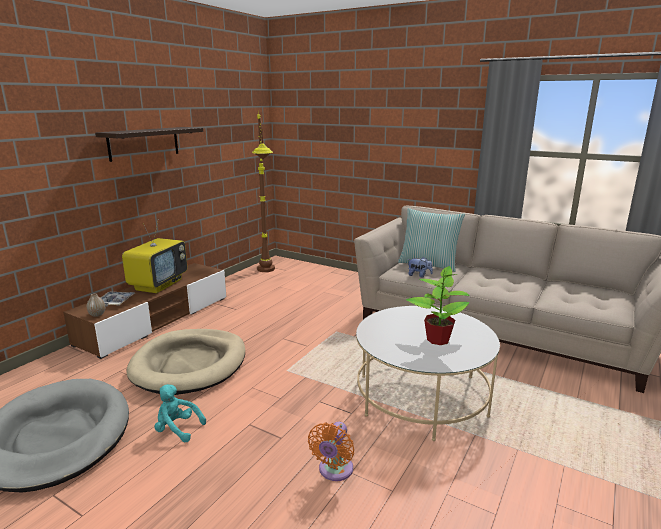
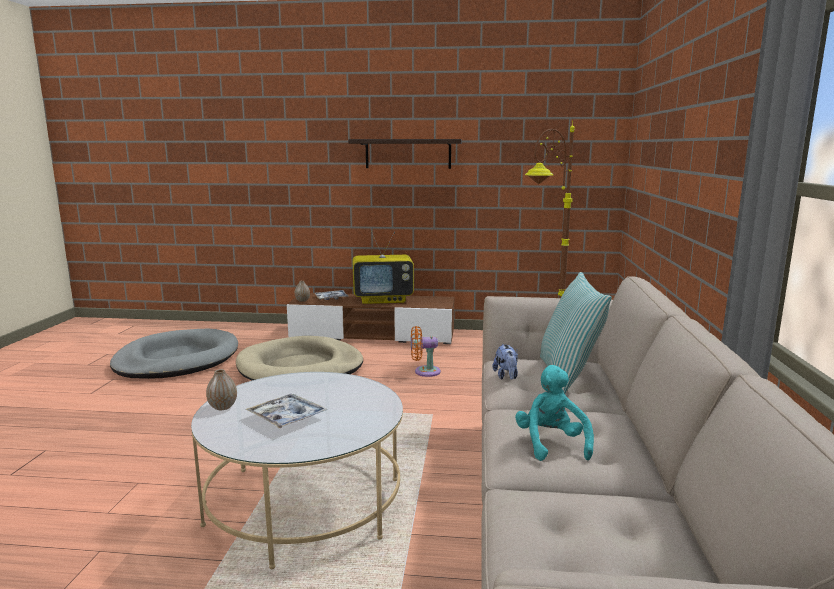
camera: 65 degrees right, 5 degrees down
(177, 429) = (195, 392): turquoise plush toy -> turquoise plush toy (551, 444)
(334, 471) = (140, 473): orange fan -> orange fan (424, 371)
(408, 358) = (223, 407): none -> vase
(438, 339) = (287, 417): potted plant -> tray

